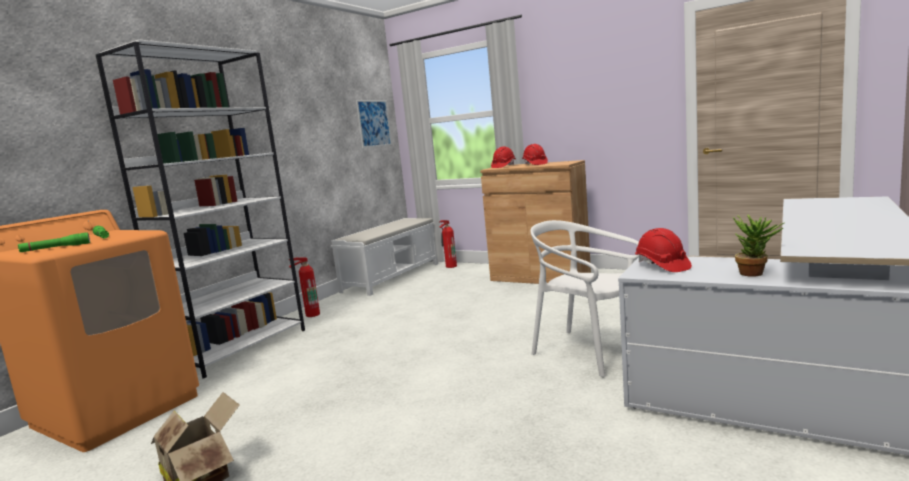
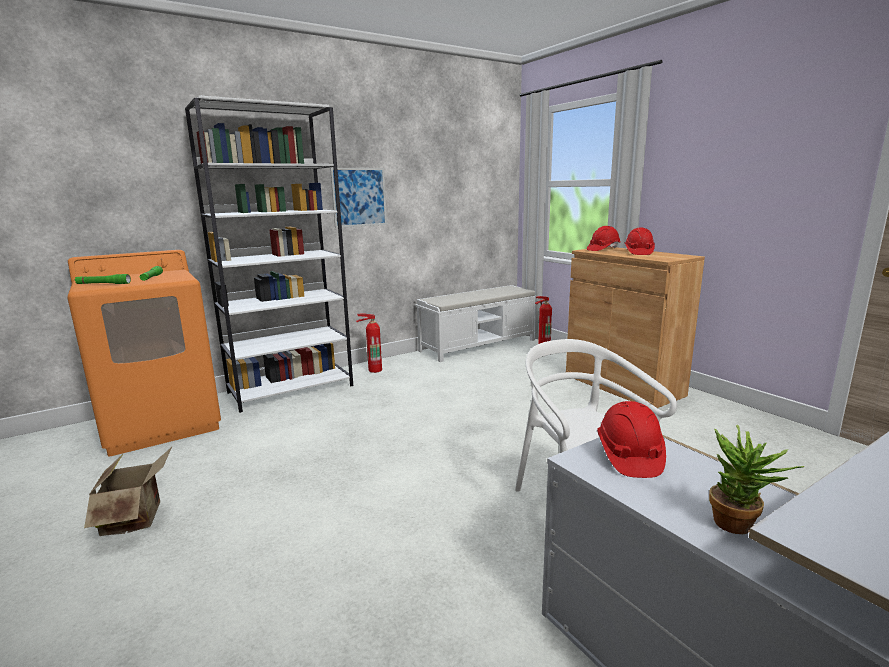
camera: 25 degrees right, 5 degrees up
(374, 123) = (489, 182): picture -> picture (359, 197)

